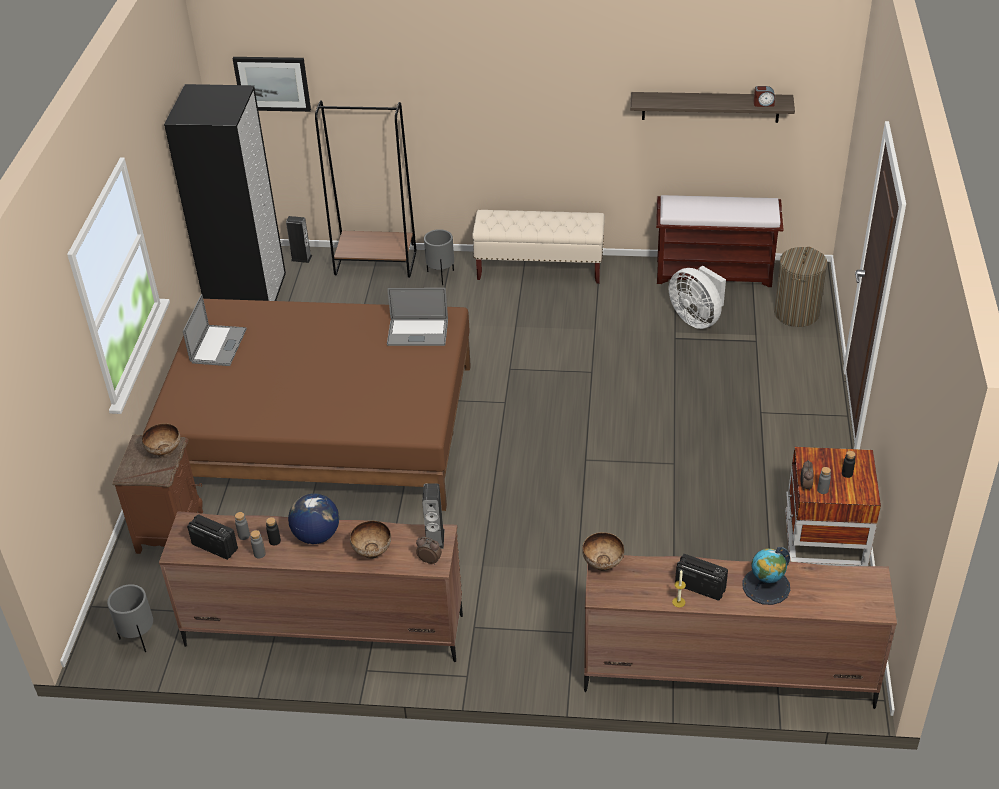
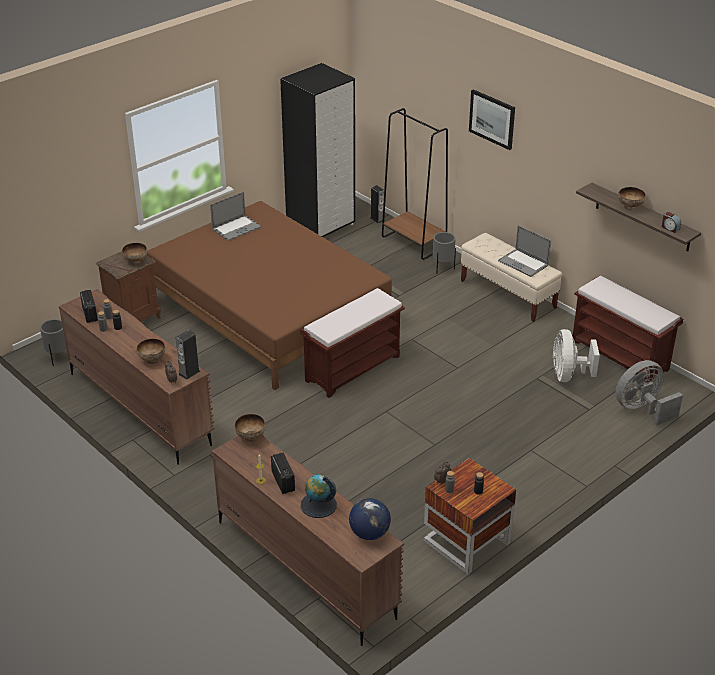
camera: 40 degrees right, 5 degrees down
(272, 83) = (386, 86): picture -> picture (492, 119)
(316, 535) = (139, 337): globe -> globe (369, 533)
(417, 332) = (344, 276): laptop -> laptop (523, 263)
(493, 435) = (353, 368): none -> brown bench
(701, 100) = (629, 207): none -> bowl
(796, 313) = (642, 409): laundry basket -> grey fan

